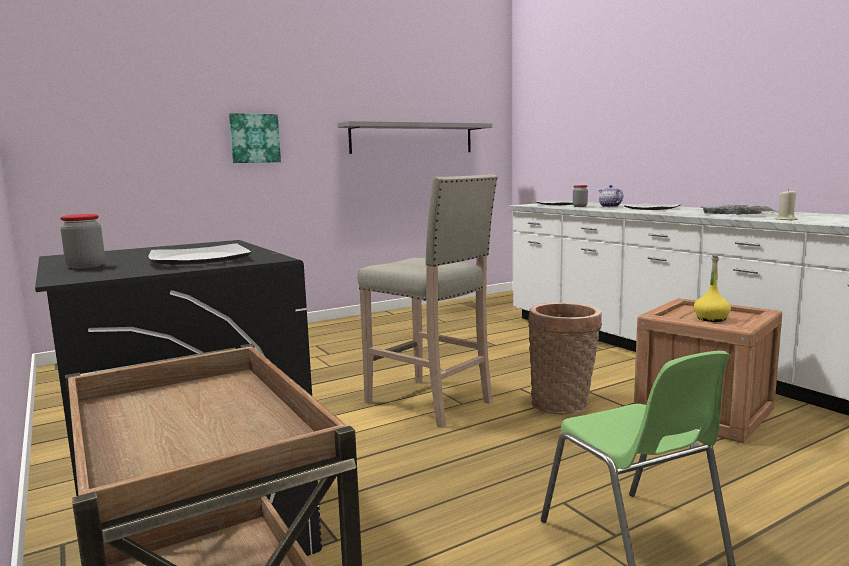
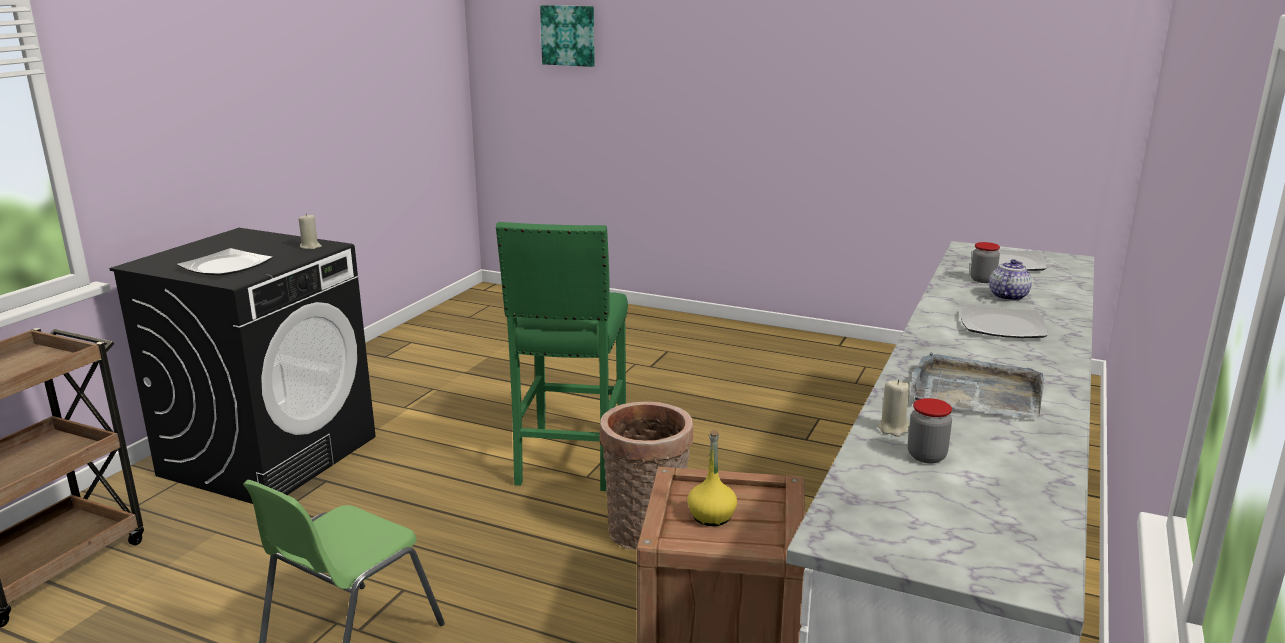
camera: 55 degrees right, 10 degrees up
(86, 266) = (189, 252): jar -> jar (926, 456)
(212, 245) = (310, 246): none -> beige candle
(254, 138) = (691, 81): picture -> picture (568, 35)
(412, 138) = (925, 93): grey shelf -> none
(430, 403) = (570, 460): beige stool -> green stool

